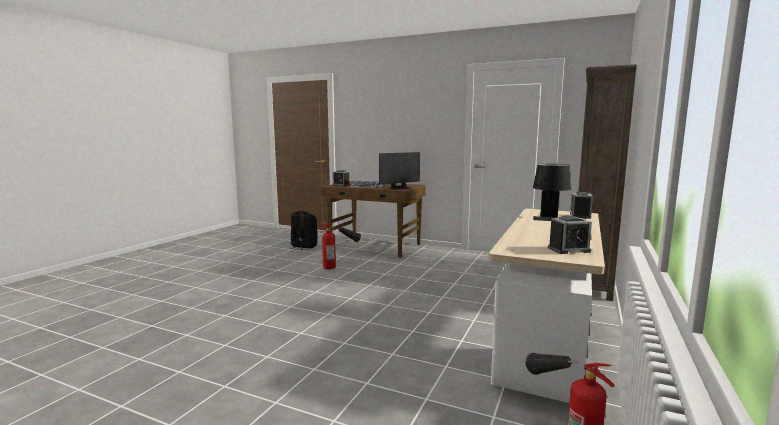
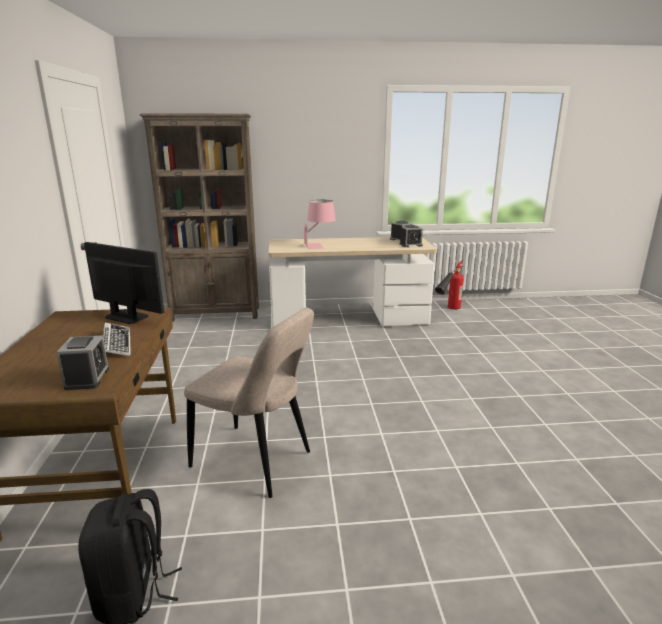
camera: 120 degrees left, 10 degrees up
(340, 265) = (256, 461): fire extinguisher -> beige chair
(549, 220) = (319, 245): black table lamp -> pink table lamp
(580, 216) = (289, 241): alarm clock -> alarm clock (411, 245)

